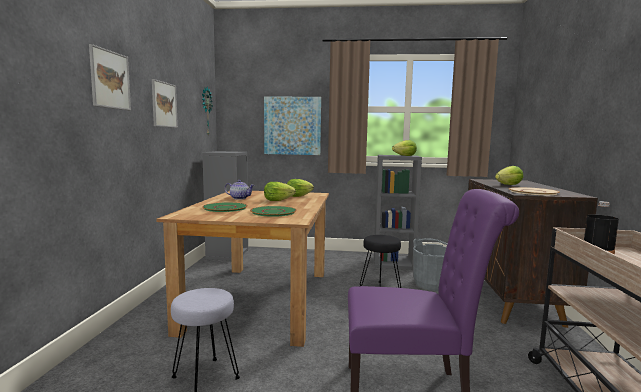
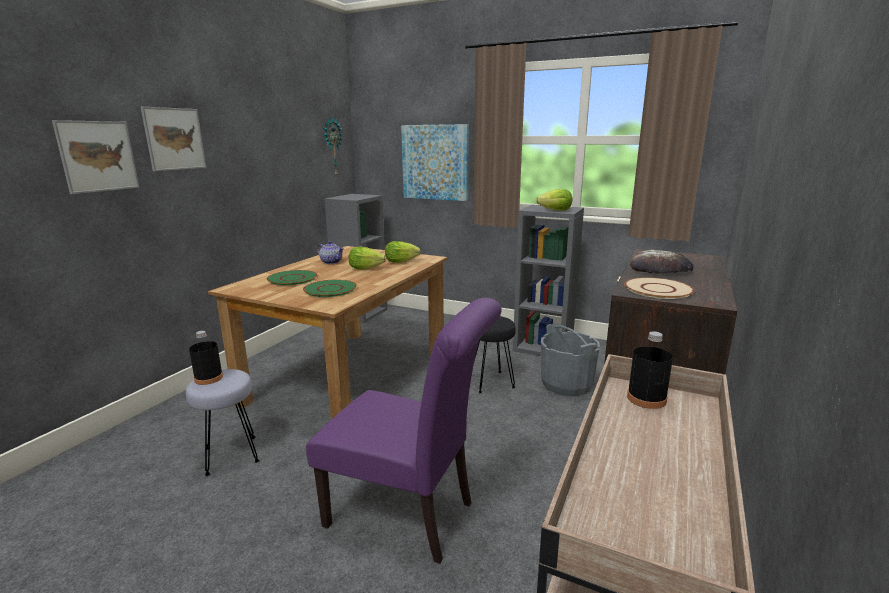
camera: 20 degrees right, 10 degrees up
(164, 104) = (260, 152): picture -> picture (98, 156)
(191, 296) = (208, 378): none -> black bottle
(508, 185) = (660, 268): lettuce -> bread

